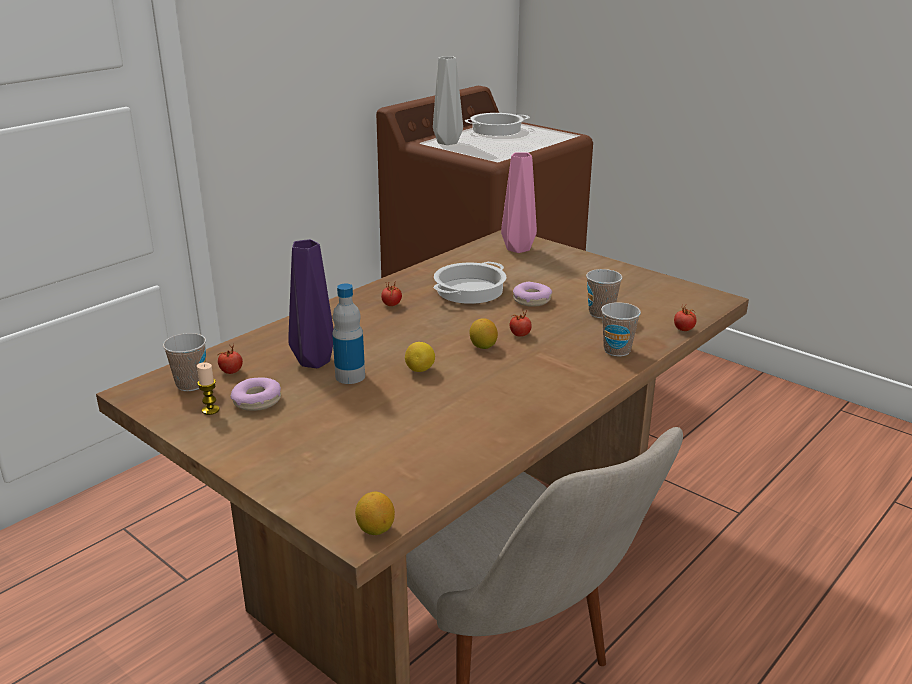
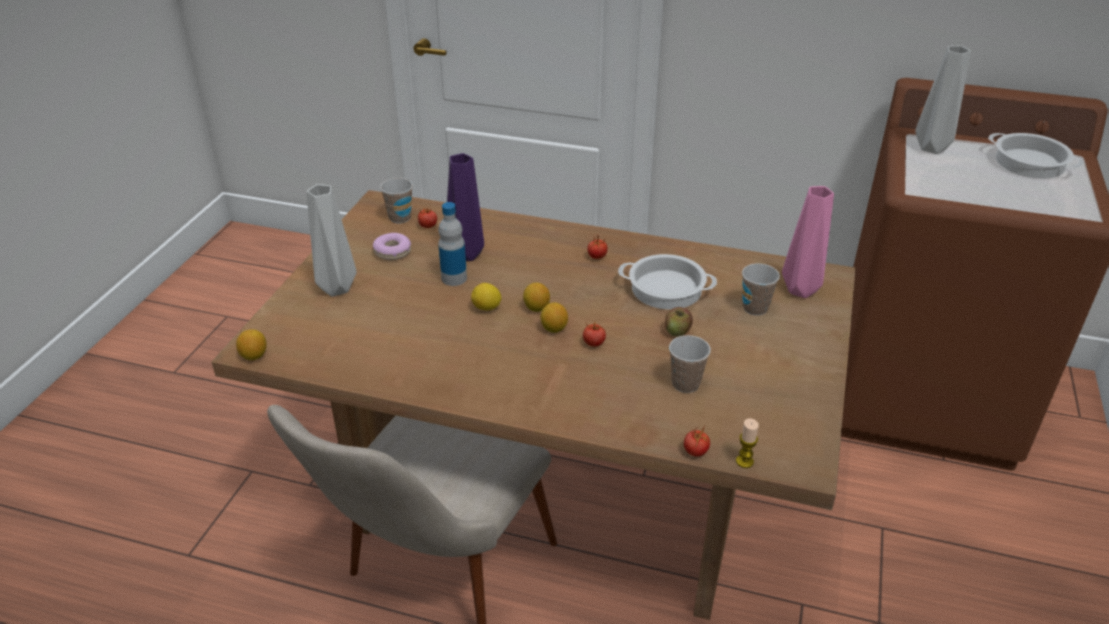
camera: 65 degrees right, 10 degrees up
(210, 410) = (370, 238): candle -> candle (744, 461)
(289, 450) = (335, 288): none -> grey vase
(444, 347) = (536, 308): none -> lemon
(532, 300) = (677, 331): donut -> apple
(617, 350) = (606, 412): cup -> cup (755, 308)

